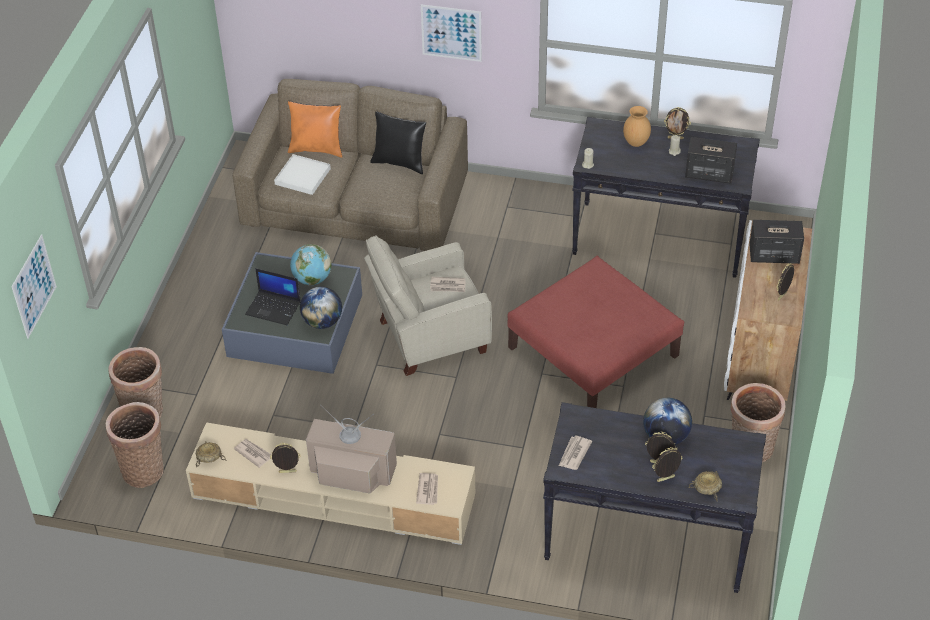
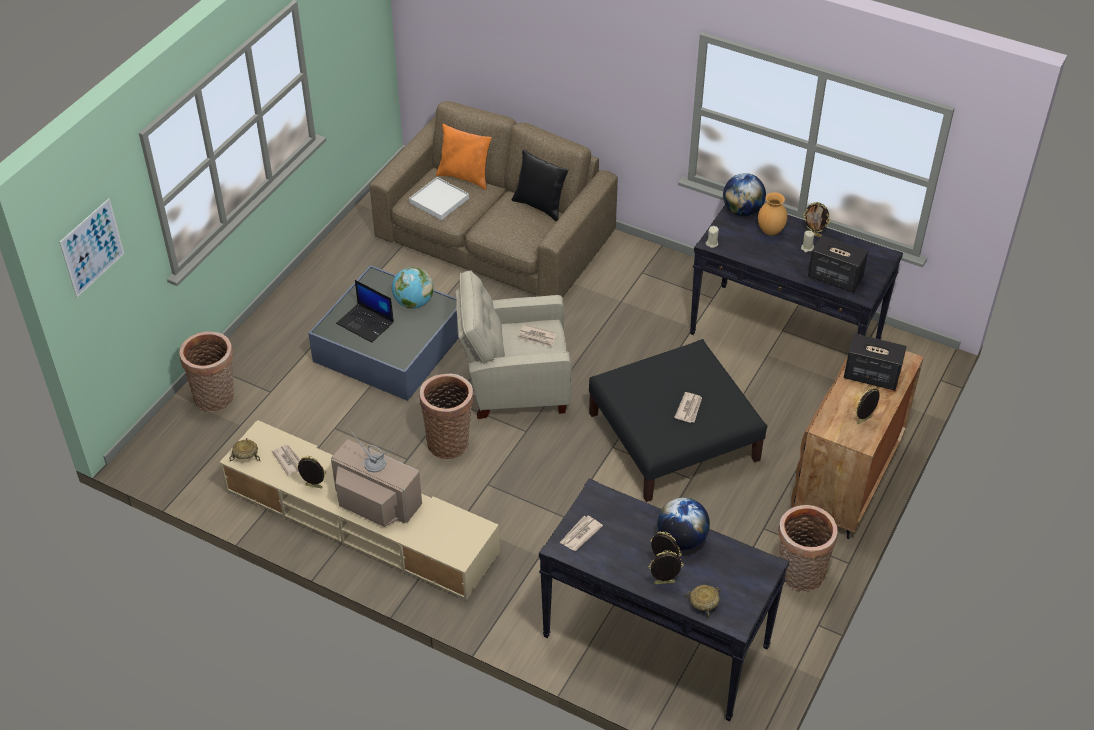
camera: 15 degrees right, 0 degrees up
(144, 469) = (193, 452): basket -> basket (449, 441)
(322, 322) = (407, 347): globe -> globe (742, 211)
(428, 490) = (443, 537): newspaper -> newspaper (689, 408)
(451, 33) = (609, 83): picture -> none
(594, 352) = (674, 437): red ottoman -> black ottoman
(760, 355) = (847, 479): white cabinet -> brown cabinet

